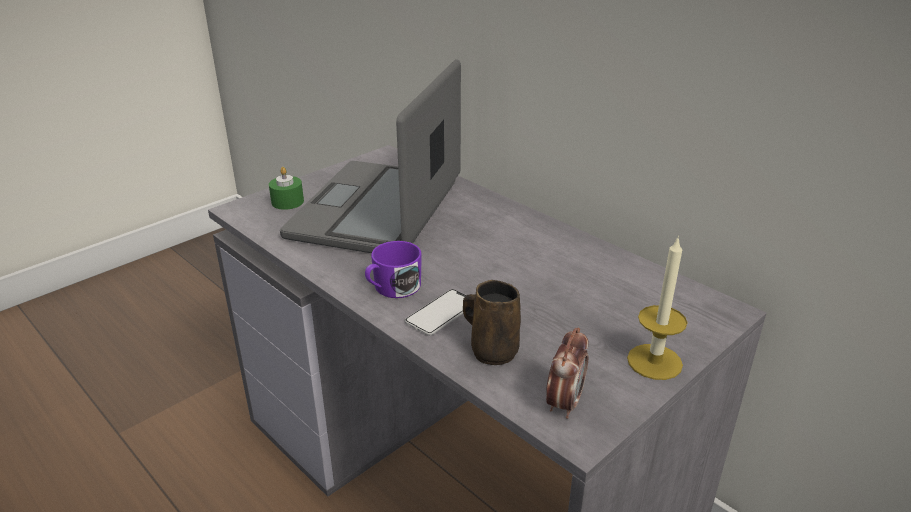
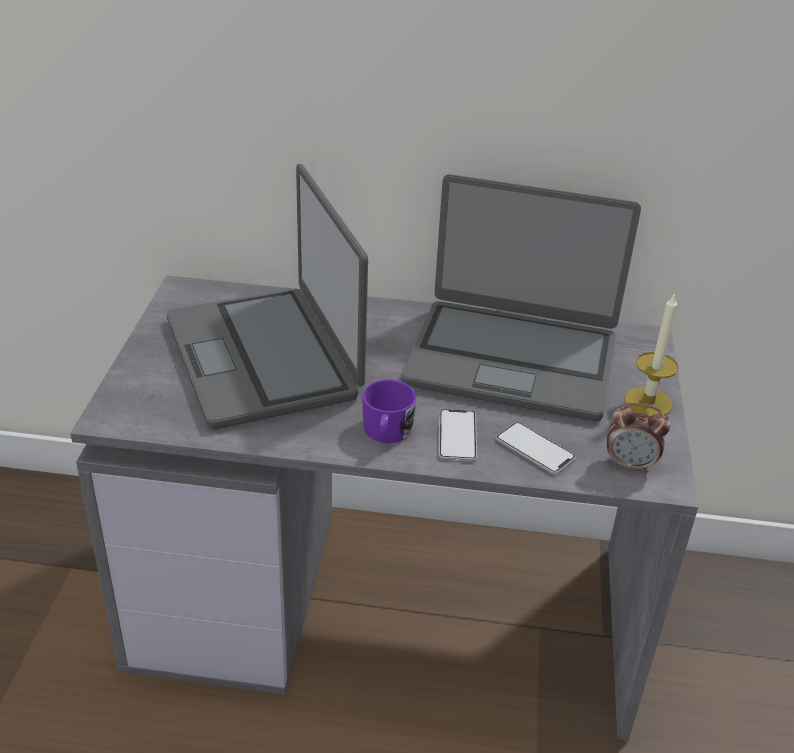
camera: 40 degrees left, 5 degrees up
(287, 202) = (153, 386): green candle -> none
(492, 351) = (535, 449): brown mug -> phone
(564, 403) = (630, 464): alarm clock -> alarm clock turned 120 degrees clockwise
(565, 279) = (512, 359): none -> laptop

